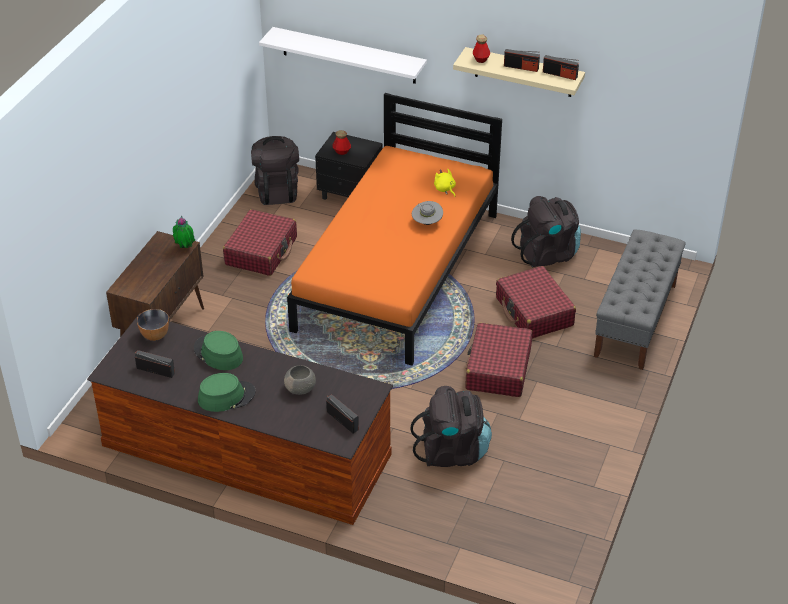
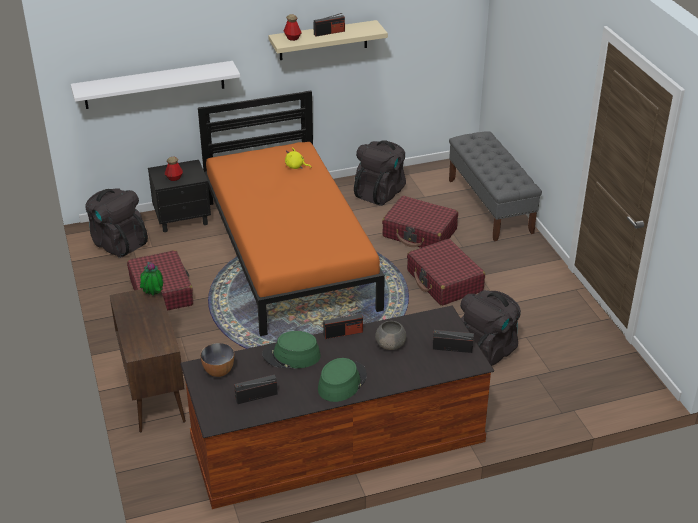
camera: 40 degrees left, 5 degrees down
(427, 222) = (312, 193): grey hat -> none
(560, 74) = (363, 27): radio -> radio (343, 333)

